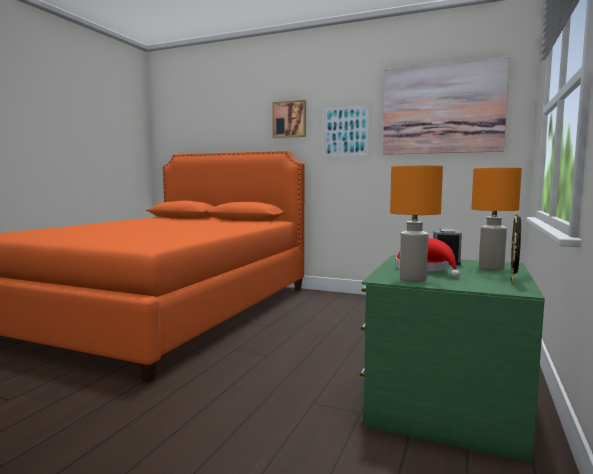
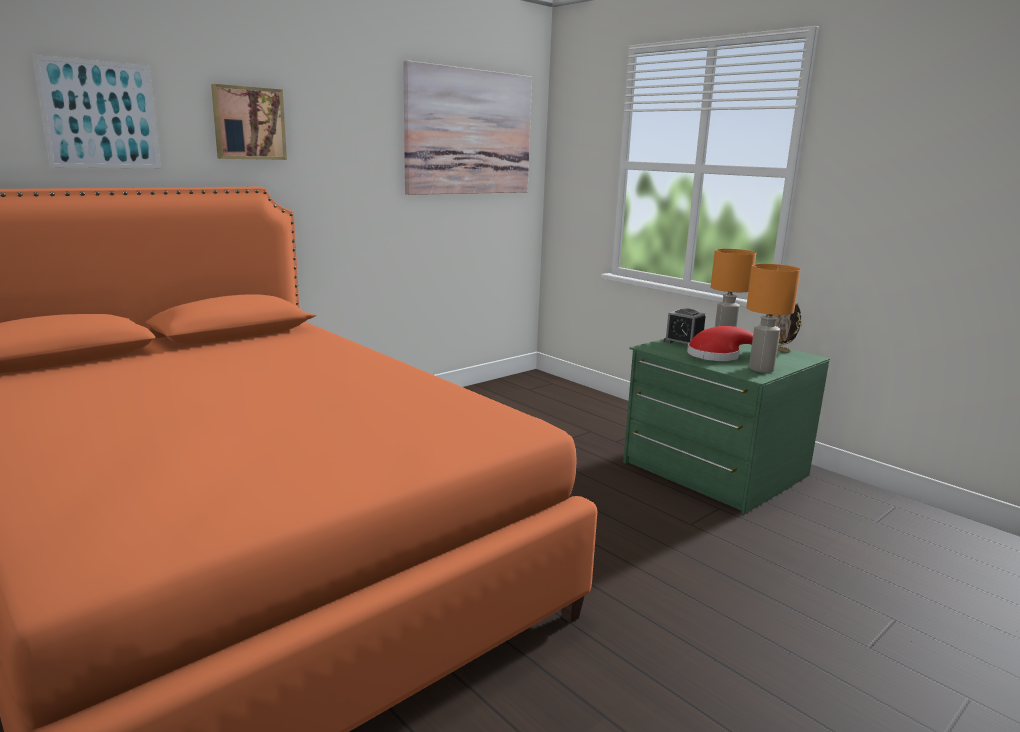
camera: 65 degrees left, 10 degrees up
(345, 131) = (350, 154): picture -> picture (100, 115)

